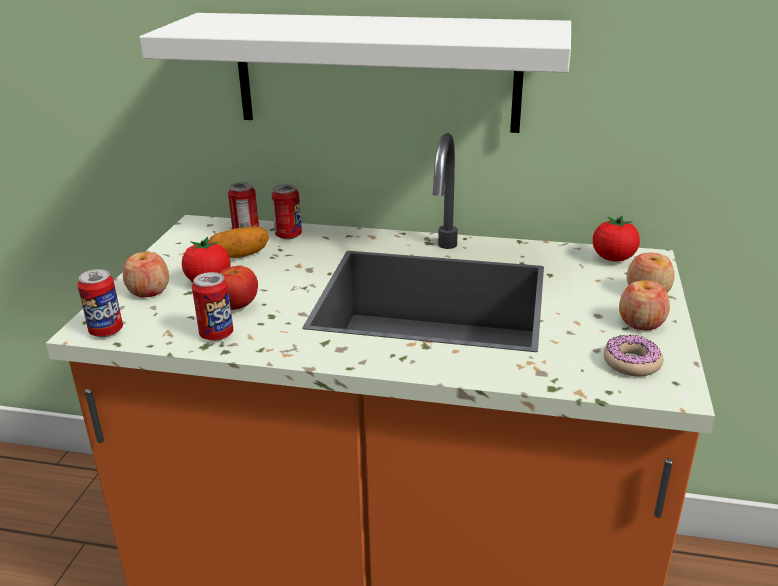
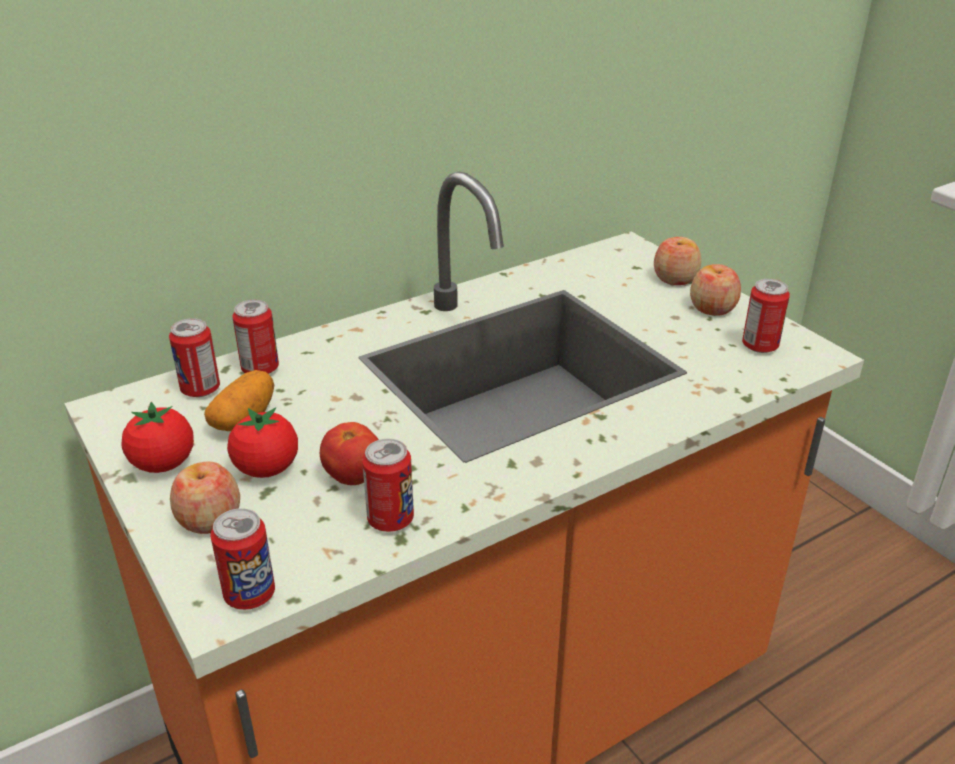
camera: 45 degrees left, 5 degrees up
(376, 72) = (319, 117): white shelf -> none
(613, 258) = (604, 258): tomato -> tomato (163, 464)
(631, 363) = (760, 346): donut -> can

